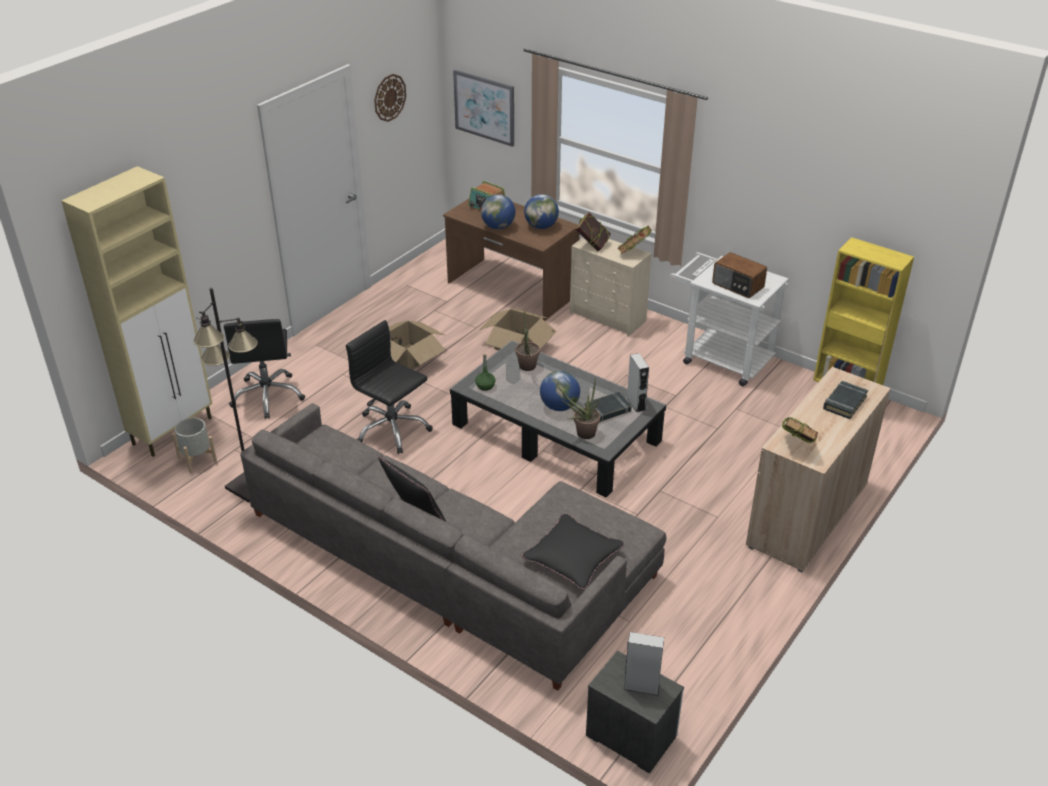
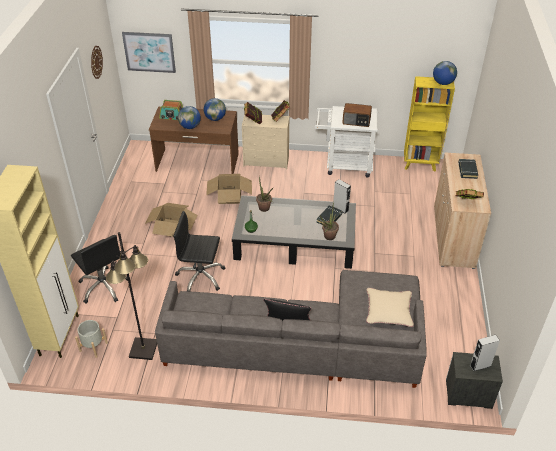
camera: 30 degrees left, 5 degrees up
(559, 407) = (302, 226): globe -> globe (443, 83)
(573, 557) = (388, 310): black pillow -> beige pillow

